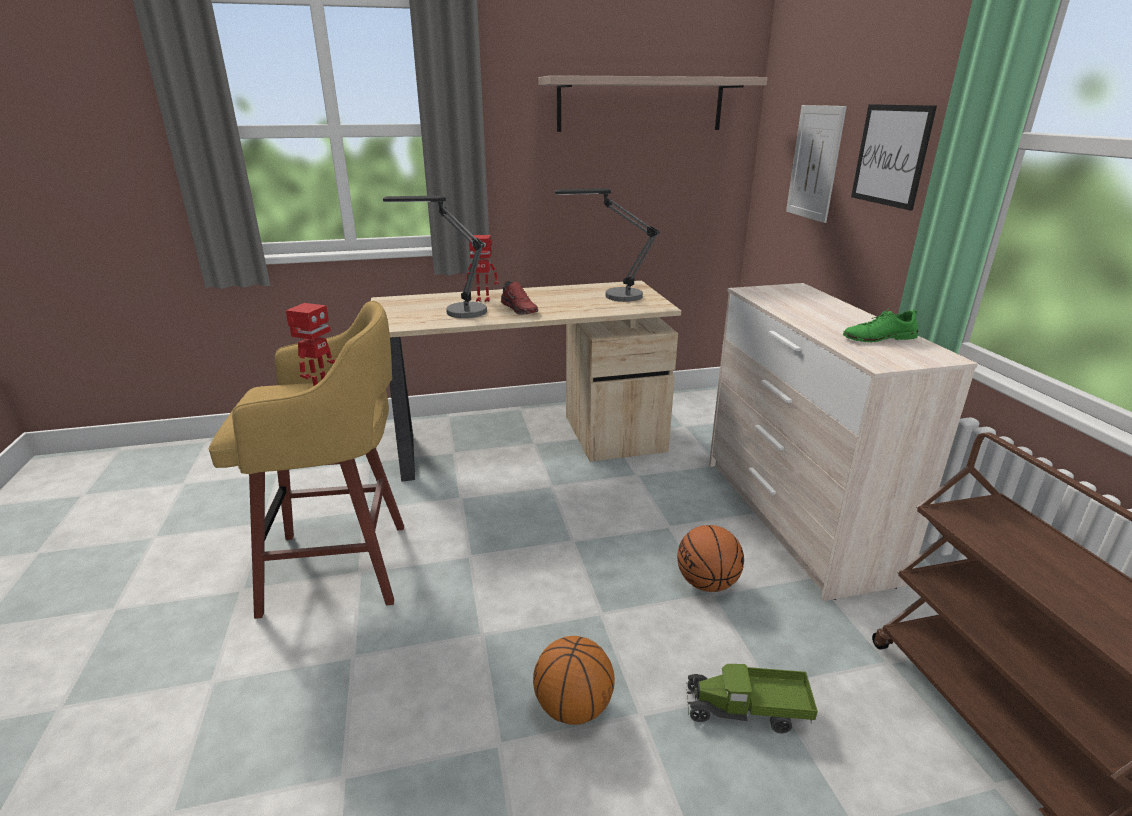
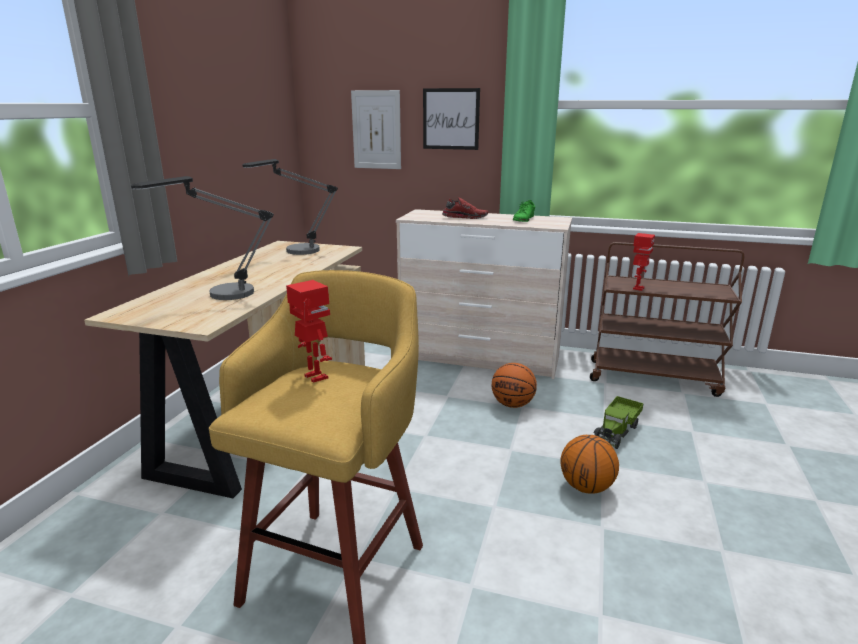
camera: 60 degrees left, 5 degrees down
(483, 299) = (211, 283): toy robot -> toy robot (637, 288)
(520, 309) = (265, 278): red shoe -> red shoe (465, 217)
(641, 104) = (236, 88): shelf -> none

